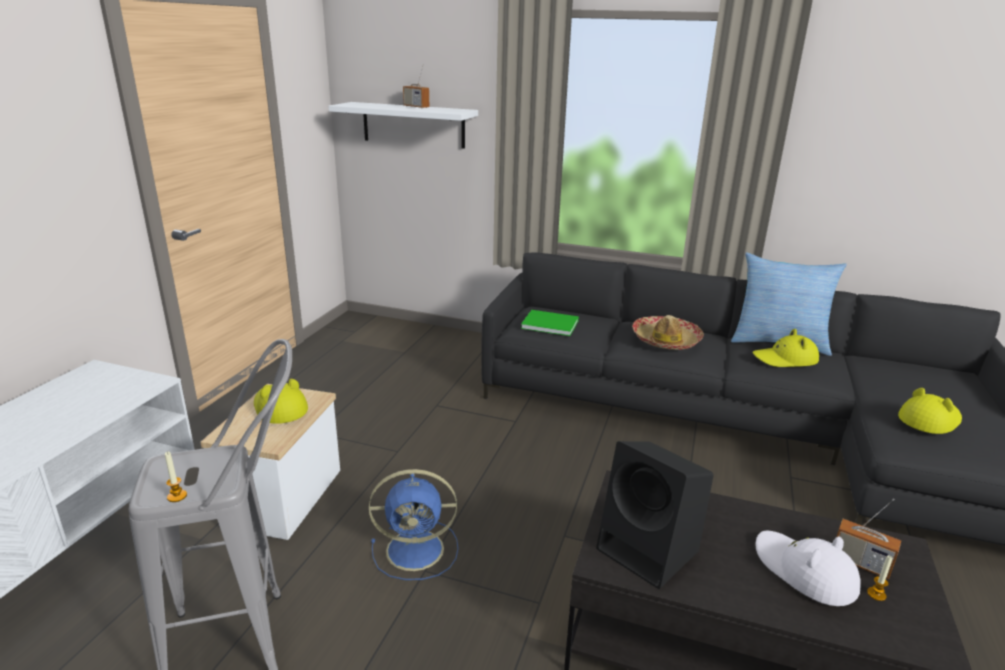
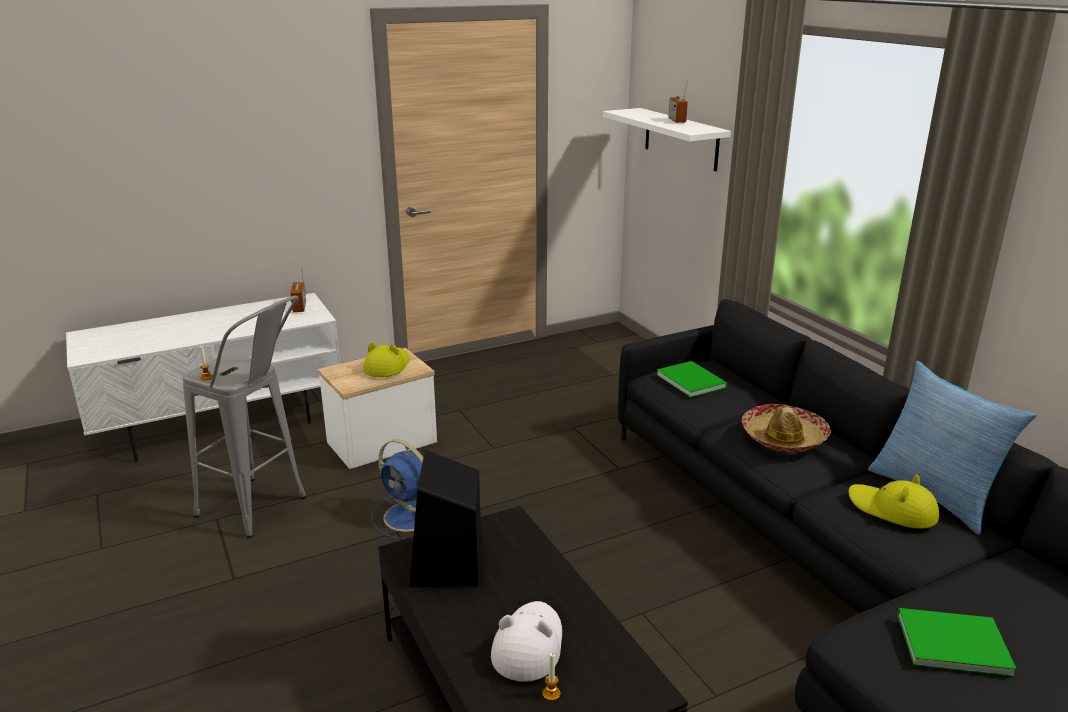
camera: 45 degrees right, 0 degrees up
(860, 563) = (585, 672): radio -> radio (299, 307)
(929, 419) = (949, 641): yellow hat -> green book

